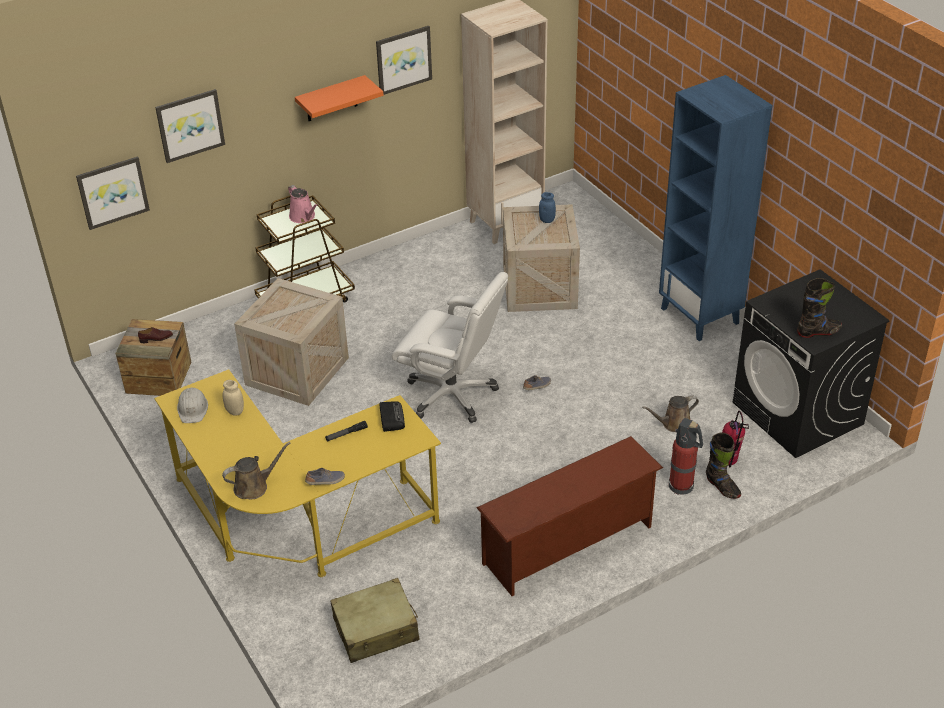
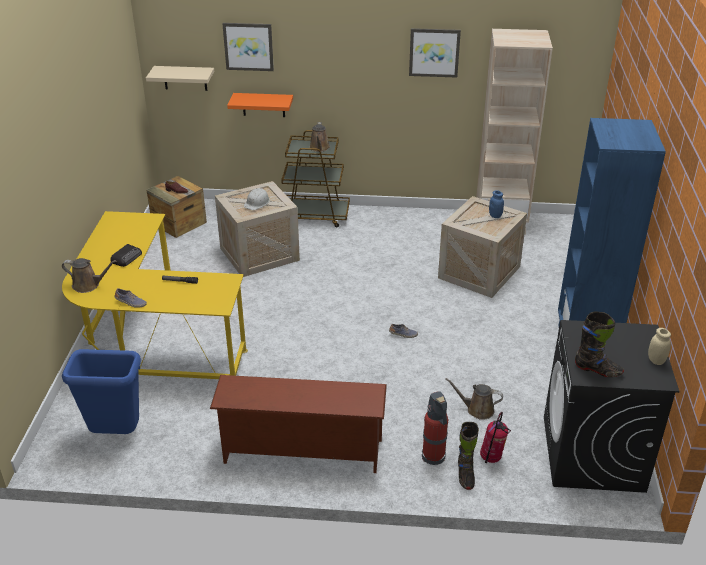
camera: 35 degrees right, 5 degrees down
(112, 192) = (185, 78): picture -> beige shelf
(193, 408) = (116, 226): white hard hat -> white hard hat (257, 202)
(235, 411) = (136, 238): beige jar -> beige jar (656, 360)
(303, 217) = (319, 148): pink watering can -> brown watering can
(331, 99) = (366, 65): orange shelf -> orange shelf (263, 105)
(376, 629) = (117, 434): beige suitcase -> blue trash can
(391, 418) = (219, 285): radio -> radio (127, 257)
(452, 395) = (338, 313): white office chair -> none

